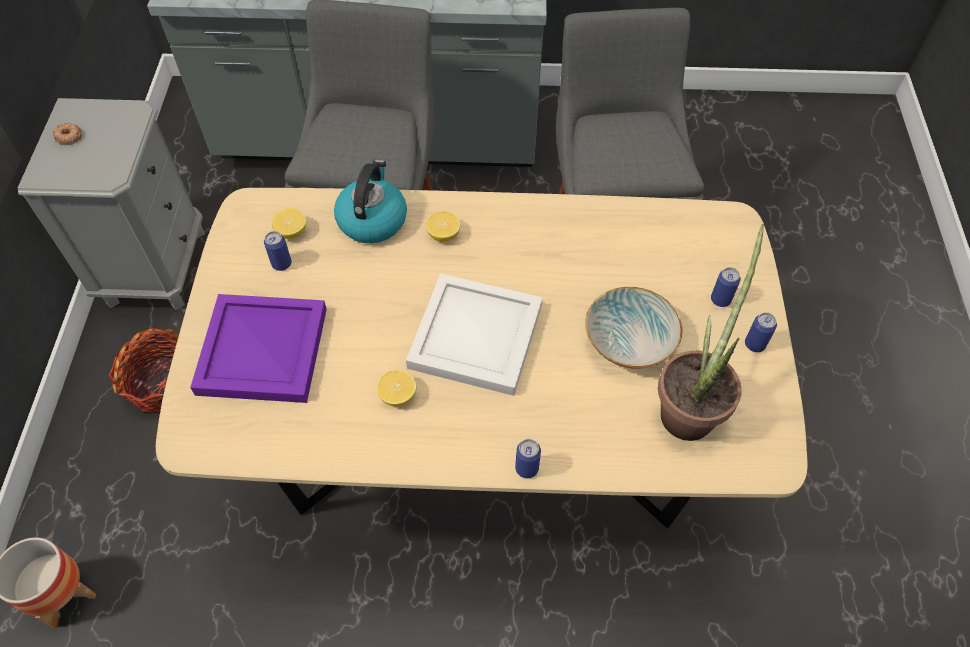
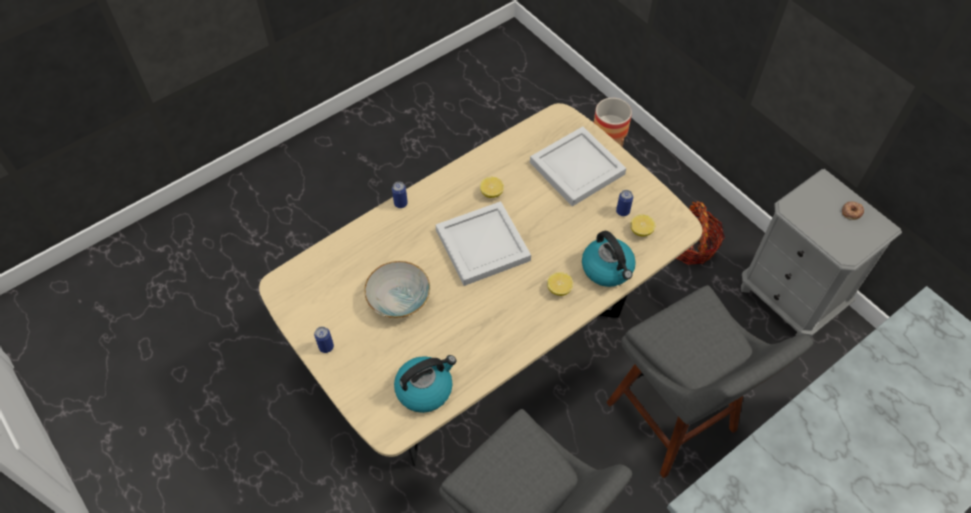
camera: 140 degrees right, 0 degrees up
(264, 352) = (575, 168): purple tray -> white tray
(671, 235) = (425, 389): none -> kettle
(690, 406) = (340, 285): potted plant -> none
(720, 300) = (364, 363): can -> none

